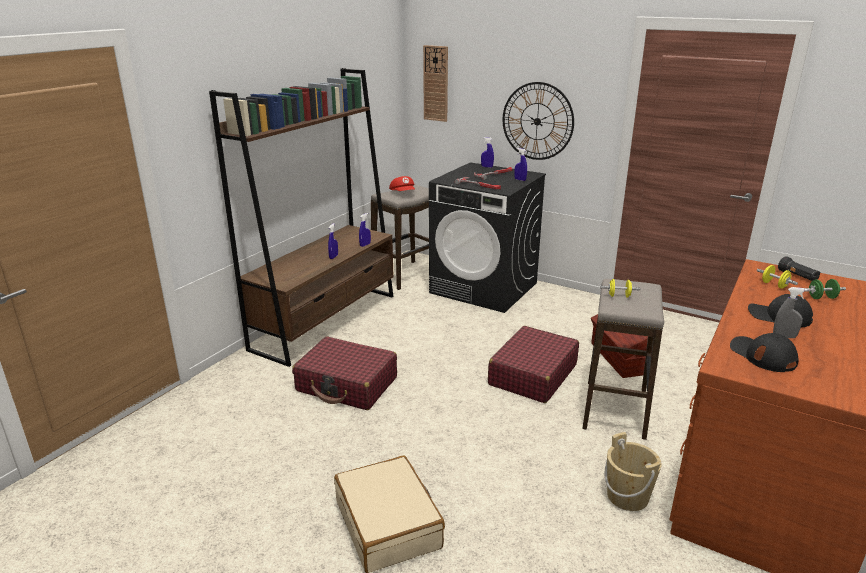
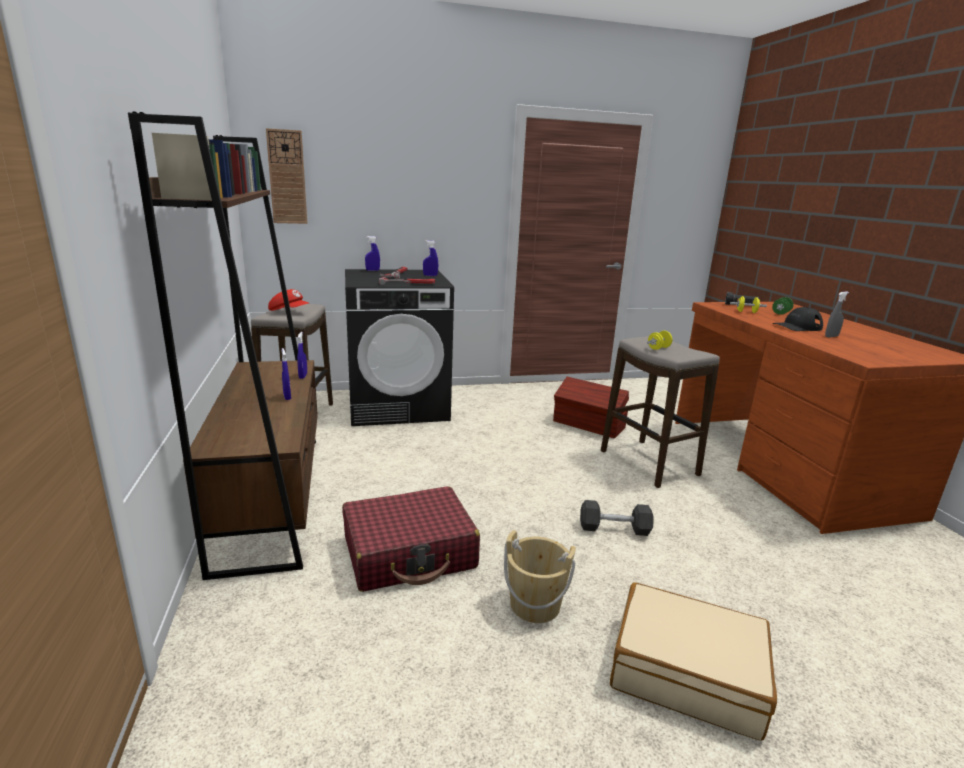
camera: 45 degrees left, 5 degrees down
(492, 435) = (614, 528): none -> grey dumbbell
(532, 375) = (556, 463): red suitcase -> none
(537, 121) = (422, 215): wall clock -> none
(627, 496) = (761, 522): beige bucket -> beige bucket (535, 604)
(762, 355) = (857, 349): black cap -> none

